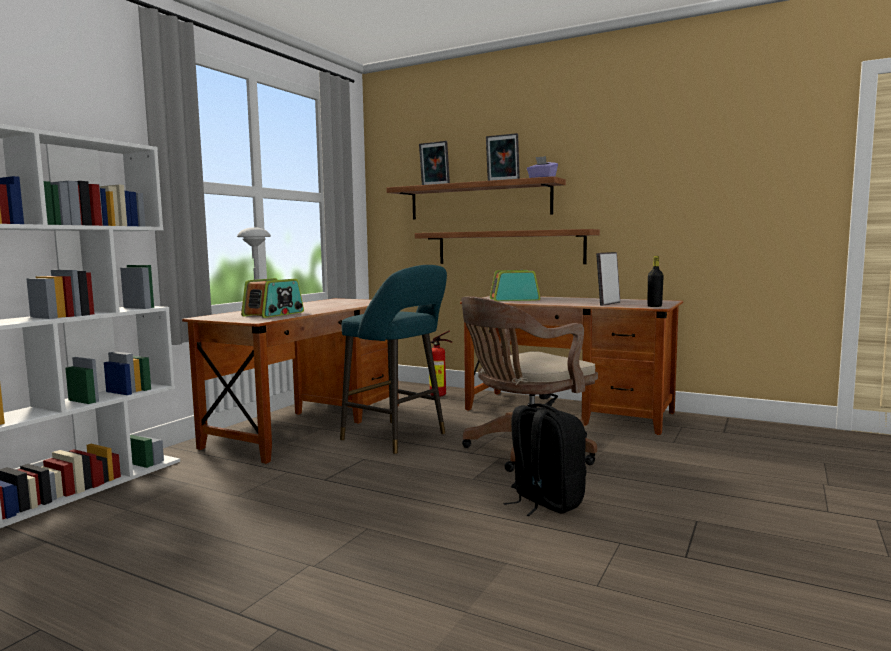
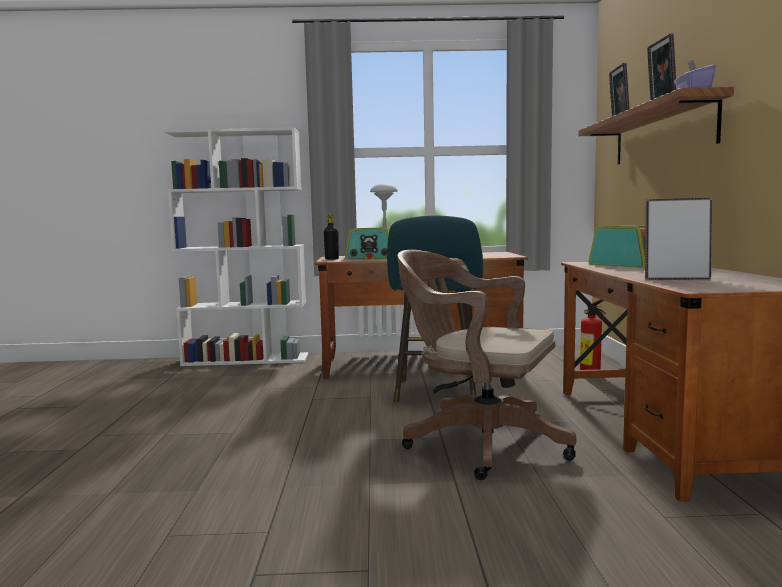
camera: 60 degrees right, 0 degrees up
(509, 247) = (681, 195): shelf -> none
(544, 502) = (342, 478): black backpack -> none
(654, 306) = (703, 288): black bottle -> black bottle (332, 259)

